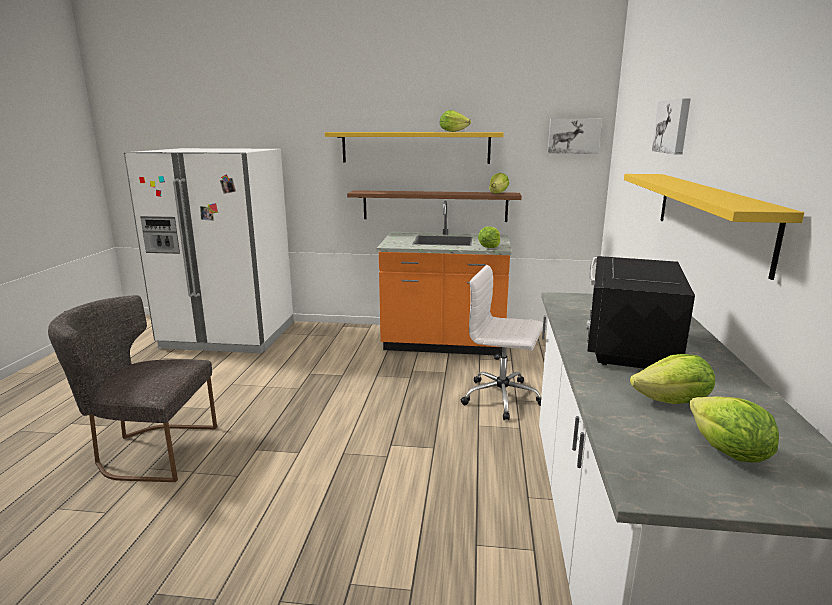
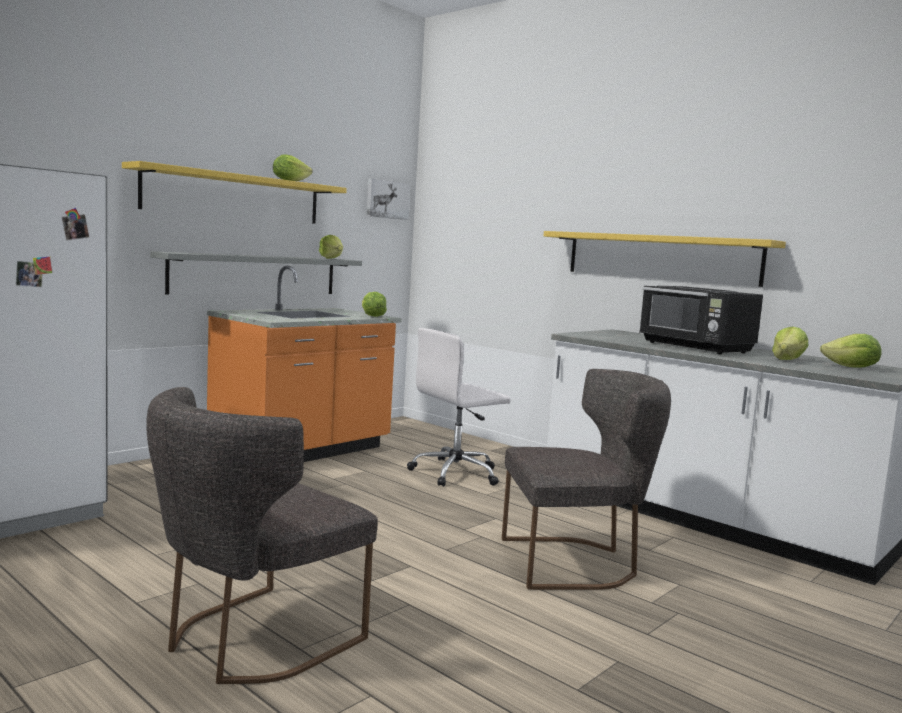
camera: 55 degrees left, 10 degrees down
(389, 515) = (576, 563): none -> grey chair
(434, 206) = (256, 274): brown shelf -> grey shelf
(673, 126) = (574, 193): picture -> none

